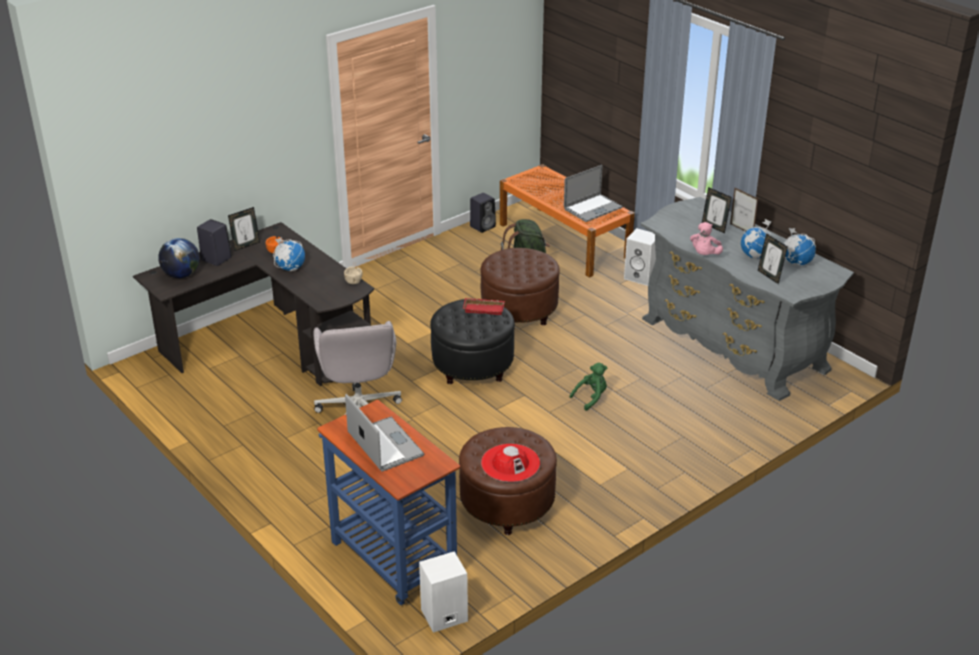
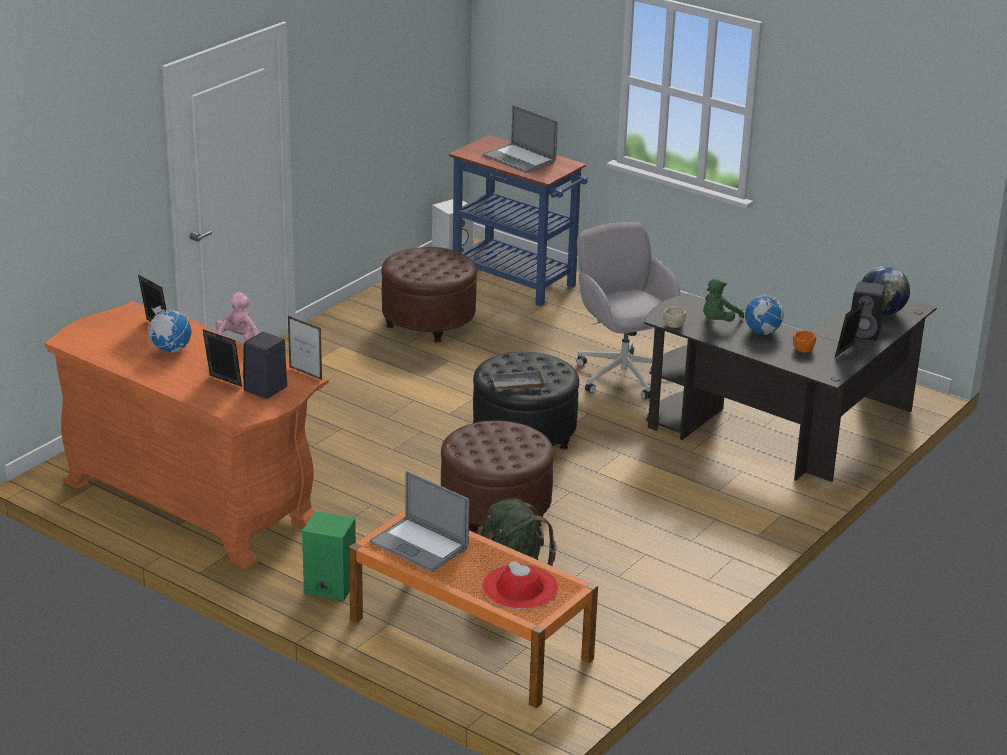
camera: 165 degrees right, 5 degrees down
(483, 226) = (620, 651): black speaker -> black speaker (265, 389)
(484, 308) = (517, 385): red tray -> grey tray
(510, 463) = (423, 257): red hat -> red hat (520, 587)
(591, 398) = (368, 419): green plush toy -> green plush toy (718, 321)
(593, 208) = (419, 545): laptop -> laptop turned 90 degrees counterclockwise
(641, 277) = (328, 587): white speaker -> green speaker
(730, 345) = (194, 498): grey dresser -> orange dresser
(741, 230) = (184, 382): picture frame -> picture frame (305, 373)
(796, 263) = (117, 346): globe -> none

